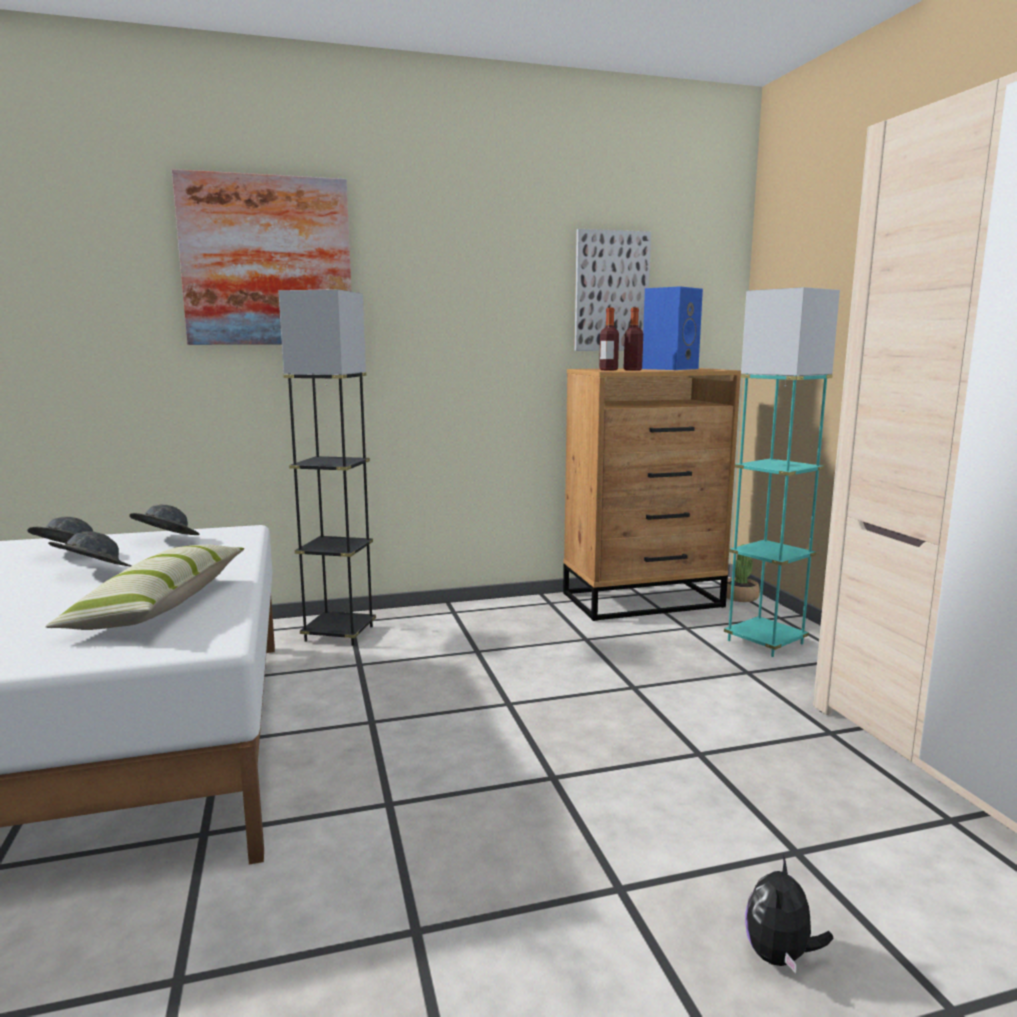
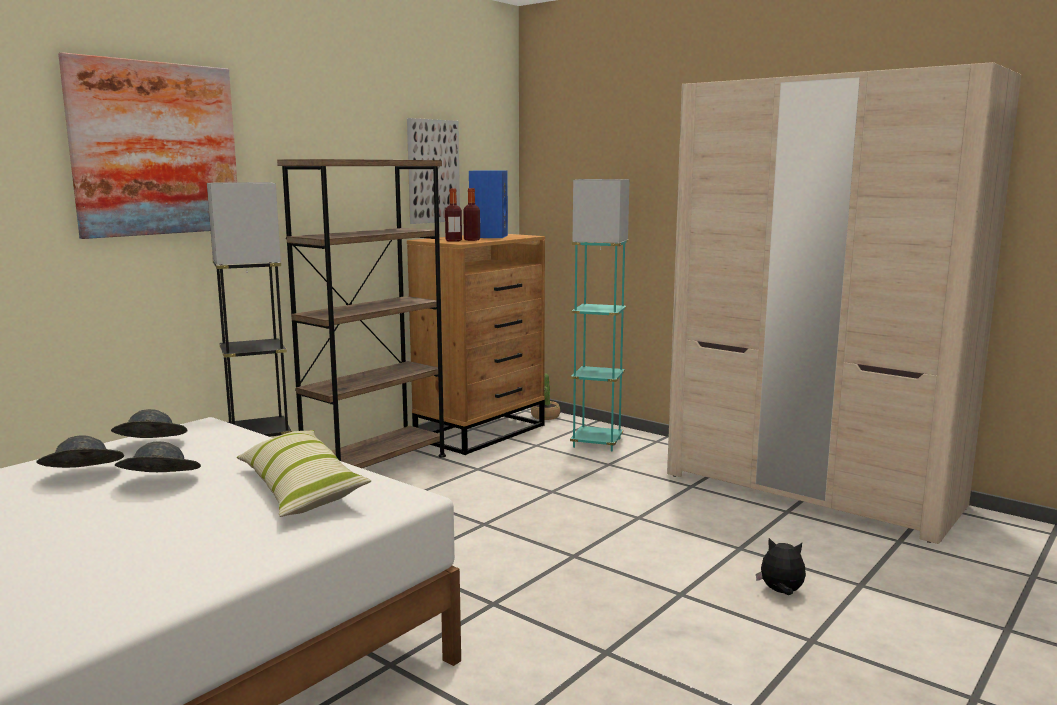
camera: 35 degrees left, 0 degrees up
(490, 613) = (375, 467): none -> brown bookcase
(780, 956) = (781, 592): plush toy -> plush toy turned 120 degrees clockwise

